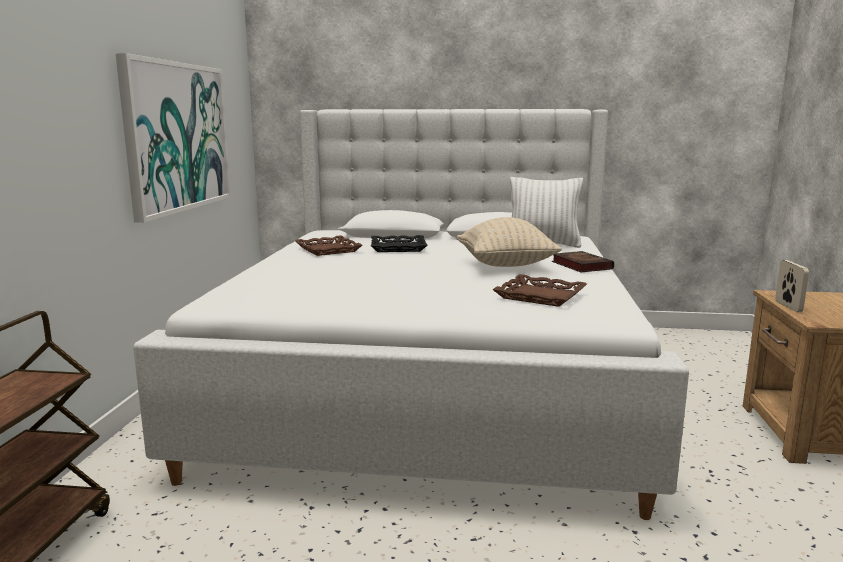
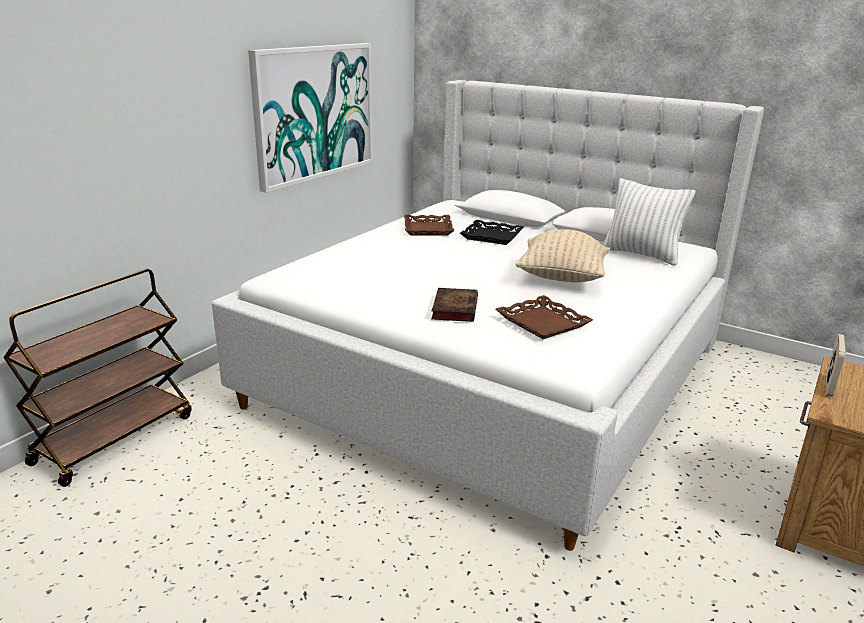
camera: 25 degrees right, 10 degrees up
(580, 265) = (638, 291): book -> book (454, 308)

